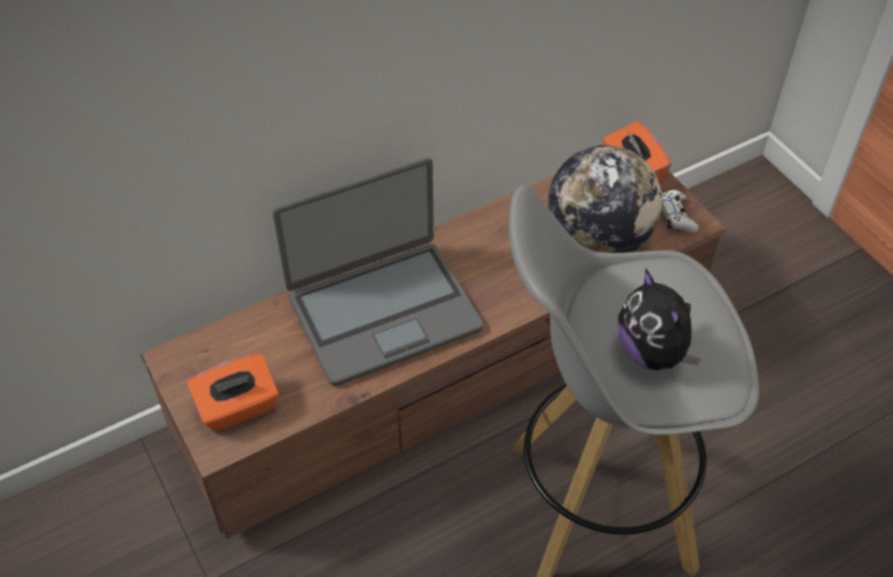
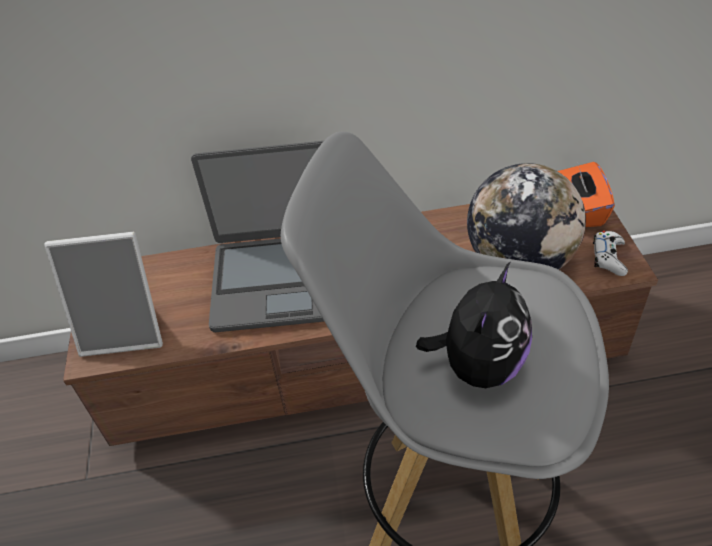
camera: 25 degrees right, 5 degrees down
(238, 408) = (126, 329): orange tissue box -> picture frame
(653, 352) = (479, 366): plush toy -> plush toy turned 150 degrees counterclockwise

